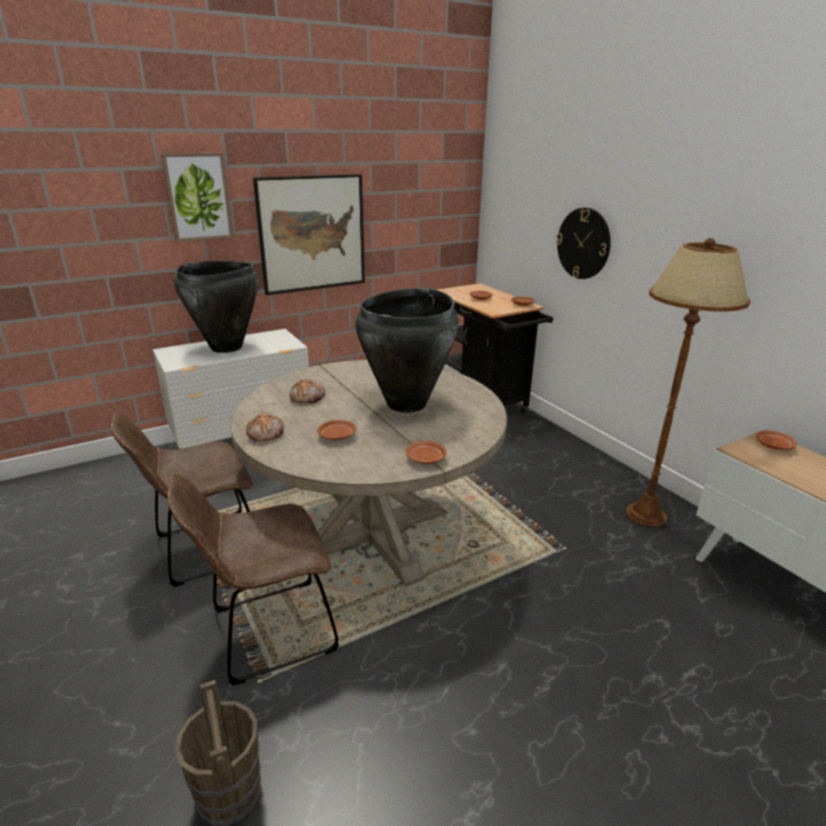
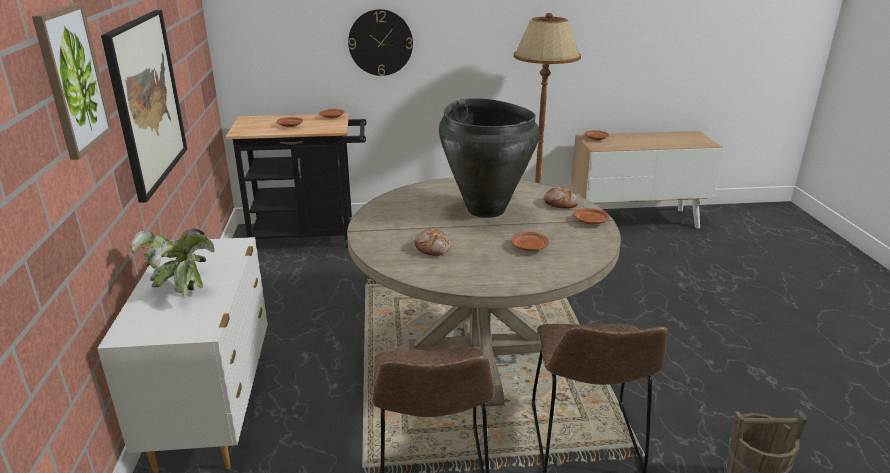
camera: 65 degrees left, 0 degrees up
(226, 347) = (182, 287): black vase -> potted plant
(266, 433) = (502, 278): bread -> bread (560, 204)

